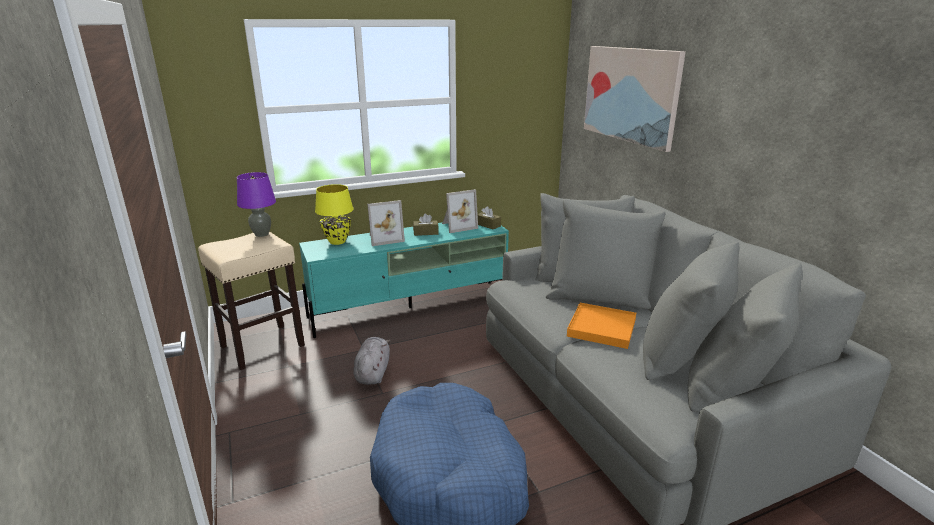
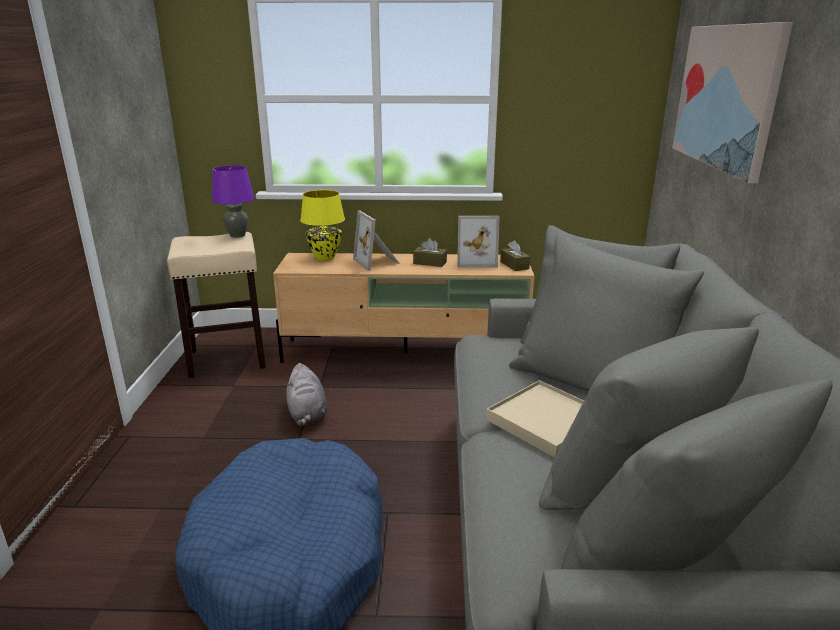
camera: 25 degrees right, 0 degrees up
(373, 373) = (307, 414): grey plush toy -> grey plush toy turned 135 degrees clockwise
(384, 238) = (378, 262): picture frame -> picture frame turned 60 degrees clockwise
(411, 307) = (407, 352): turquoise tv stand -> beige tv stand
(601, 328) = (546, 421): orange tray -> beige tray

